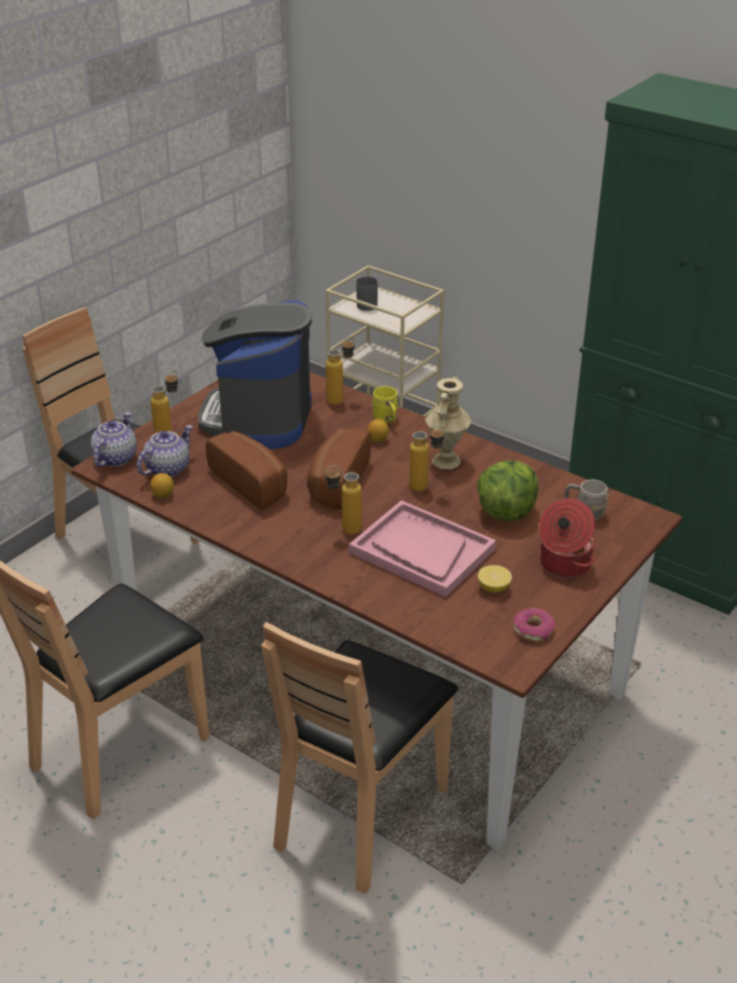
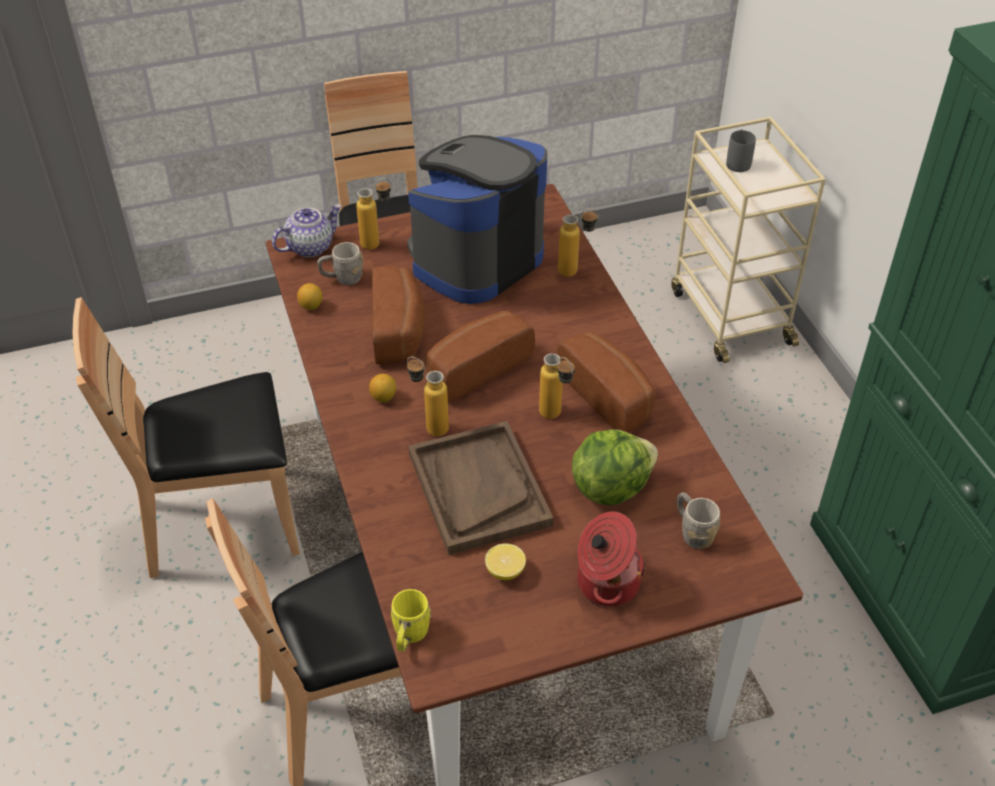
camera: 35 degrees right, 10 degrees up
(167, 468) = (342, 278): teapot -> grey mug
(378, 440) = (565, 336): lemon -> lemon (383, 397)
(386, 421) = (596, 318): yellow mug -> yellow mug (409, 637)
(421, 551) = (478, 489): pink tray -> brown tray
(447, 461) = (609, 395): beige vase -> bread
(533, 629) = (495, 643): donut -> none

